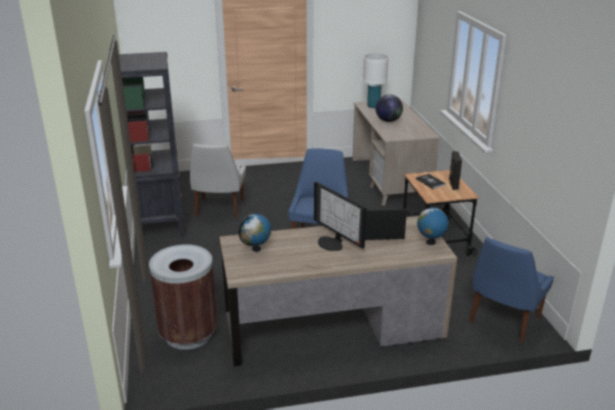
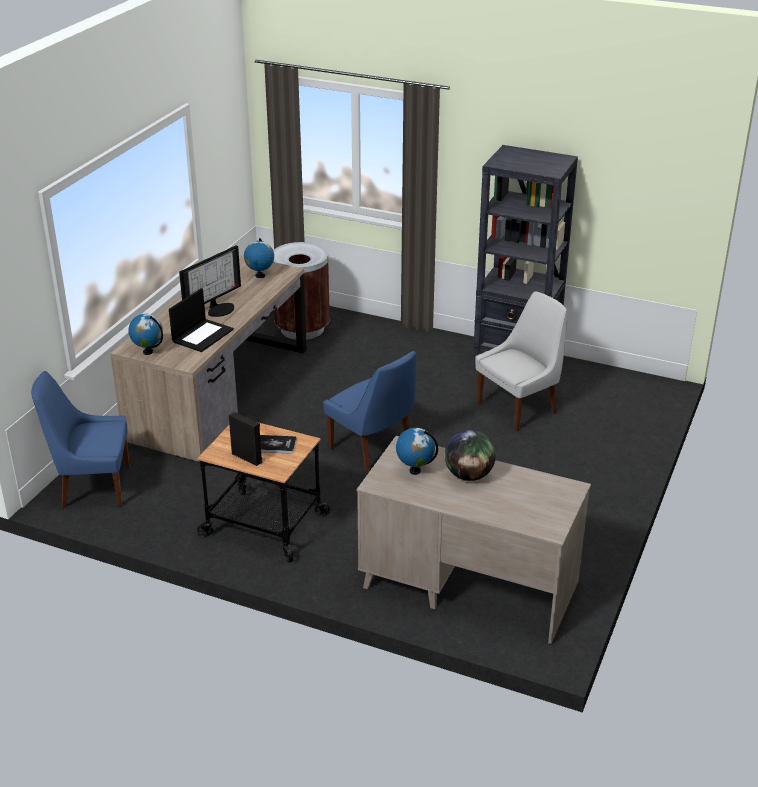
camera: 125 degrees right, 5 degrees up
(219, 209) = (519, 407): white chair -> white chair turned 105 degrees clockwise
(332, 243) = (219, 309): monitor -> monitor turned 135 degrees clockwise
(373, 106) = (549, 493): white table lamp -> none
(404, 130) = (415, 470): none -> globe
(503, 321) = (92, 487): blue chair -> blue chair turned 75 degrees counterclockwise

